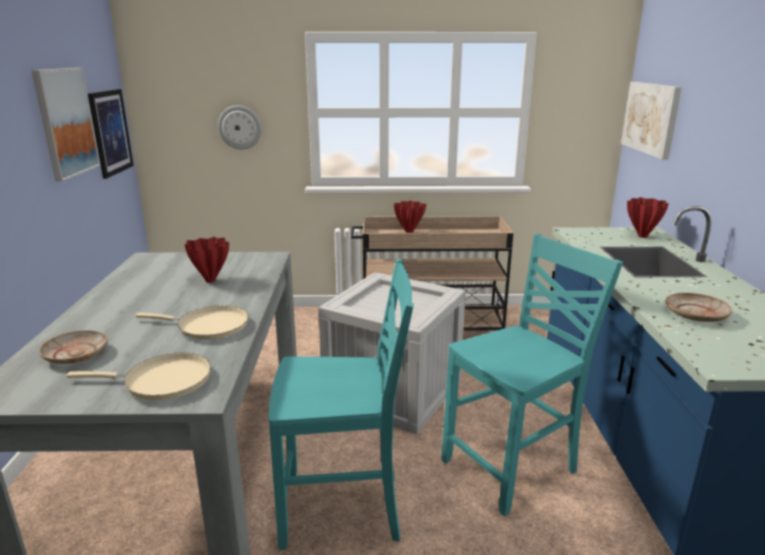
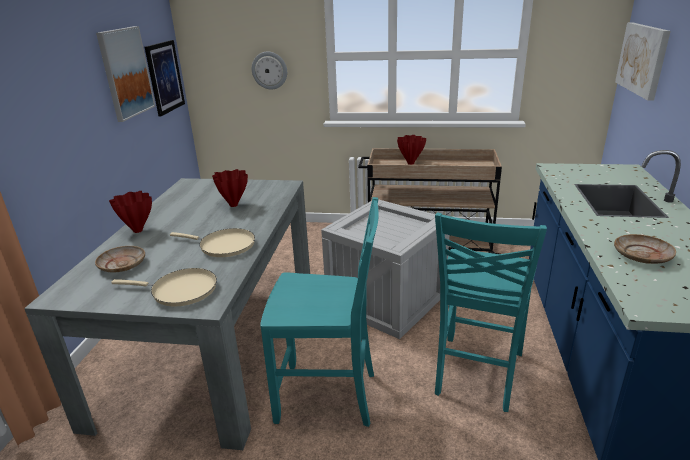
camera: 10 degrees right, 5 degrees up
(513, 467) = (476, 374): turquoise chair -> turquoise chair turned 135 degrees clockwise
(642, 236) = (619, 174): red vase -> red vase (138, 230)

